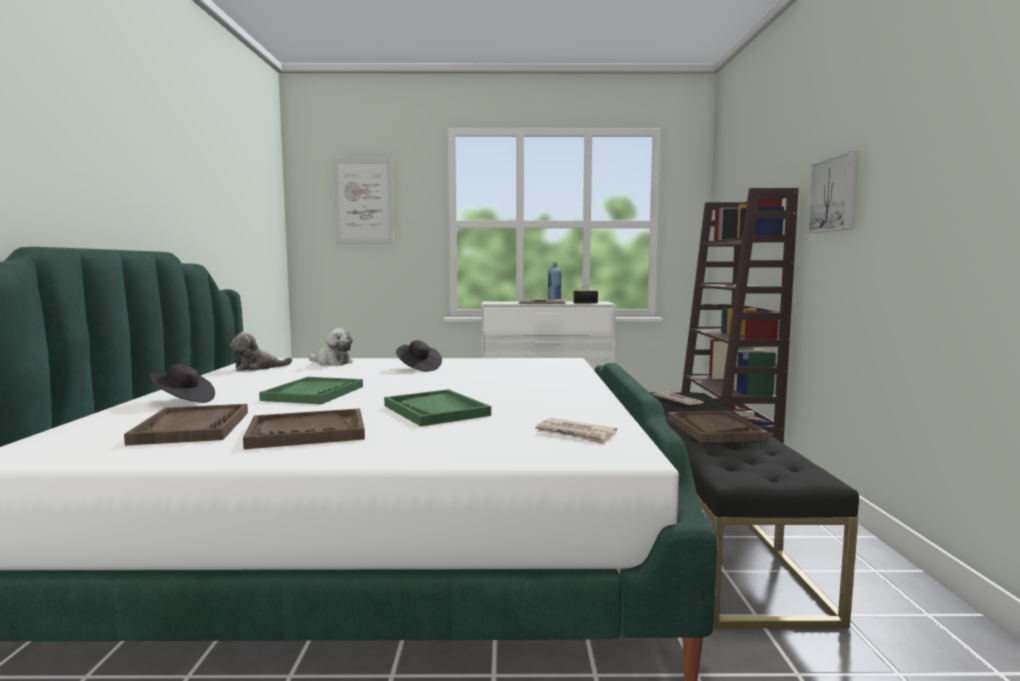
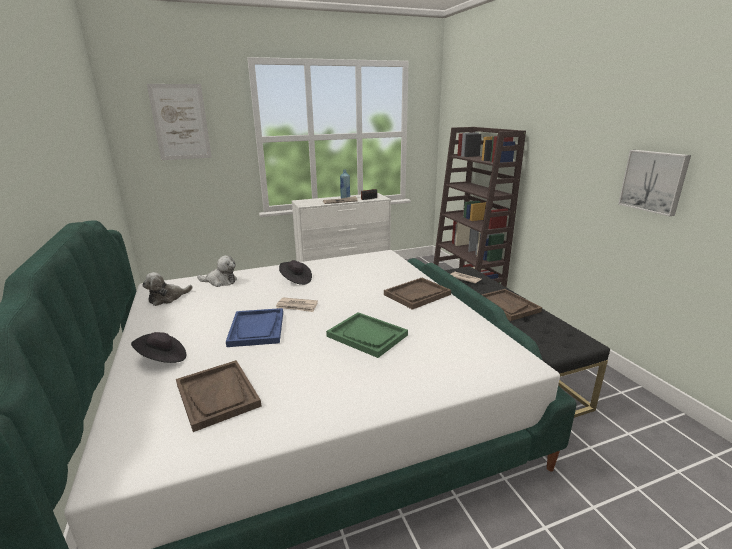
camera: 20 degrees left, 15 degrees up
(306, 432) = (310, 382): brown tray -> brown tray (417, 294)
(314, 393) = (257, 329): green tray -> blue tray
(575, 434) = (477, 347): newspaper -> newspaper (297, 306)
(835, 194) = (557, 143): picture -> picture (654, 181)

